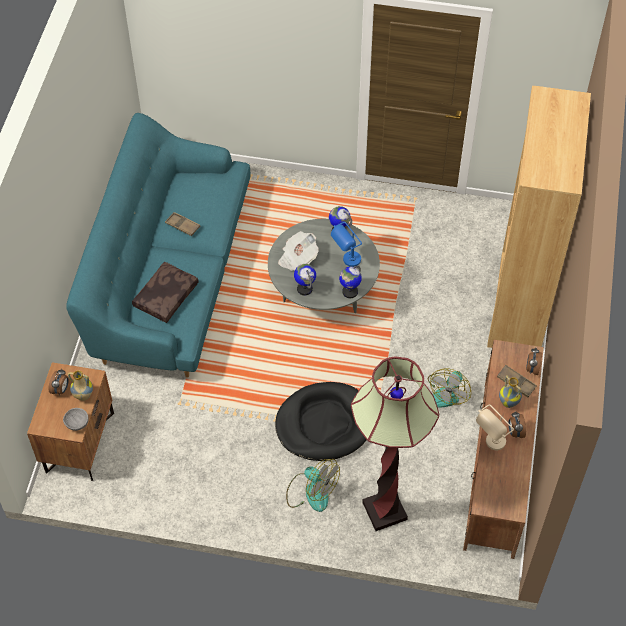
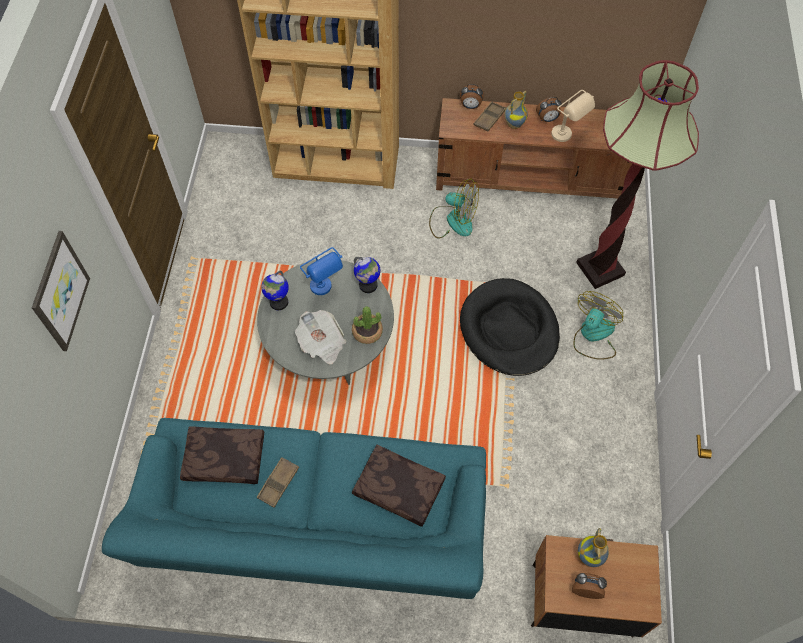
camera: 95 degrees left, 5 degrees up
(77, 423) = (632, 557): grey bowl -> none
(206, 195) = (223, 460): none -> brown pillow
(278, 46) = (59, 291): none -> picture
(305, 288) = (367, 332): globe -> potted plant

